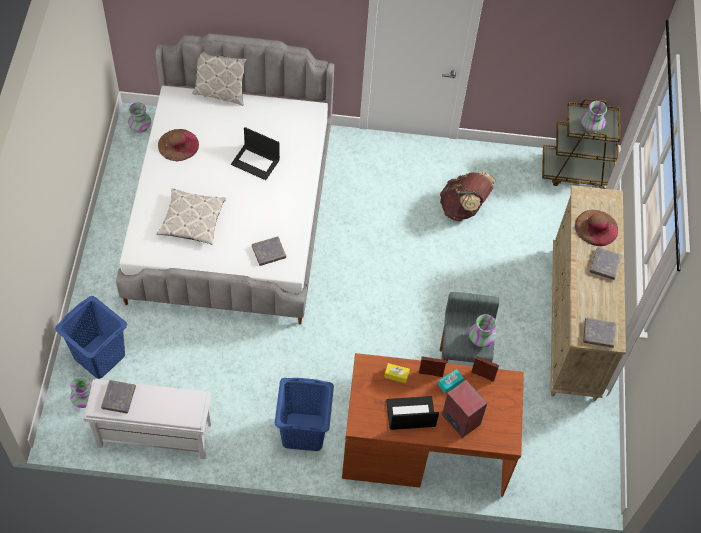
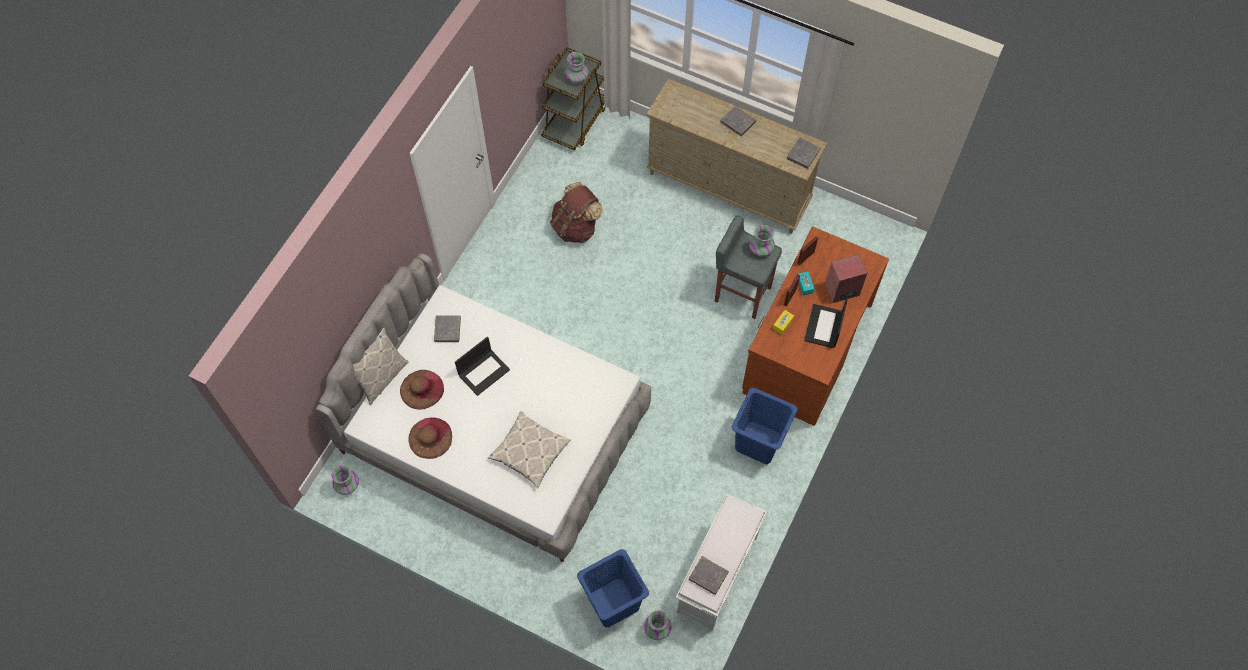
camera: 65 degrees left, 5 degrees up
(268, 252) = (595, 394): grey book -> grey book (447, 330)
(596, 227) = (698, 113): brown hat -> brown hat (421, 389)

